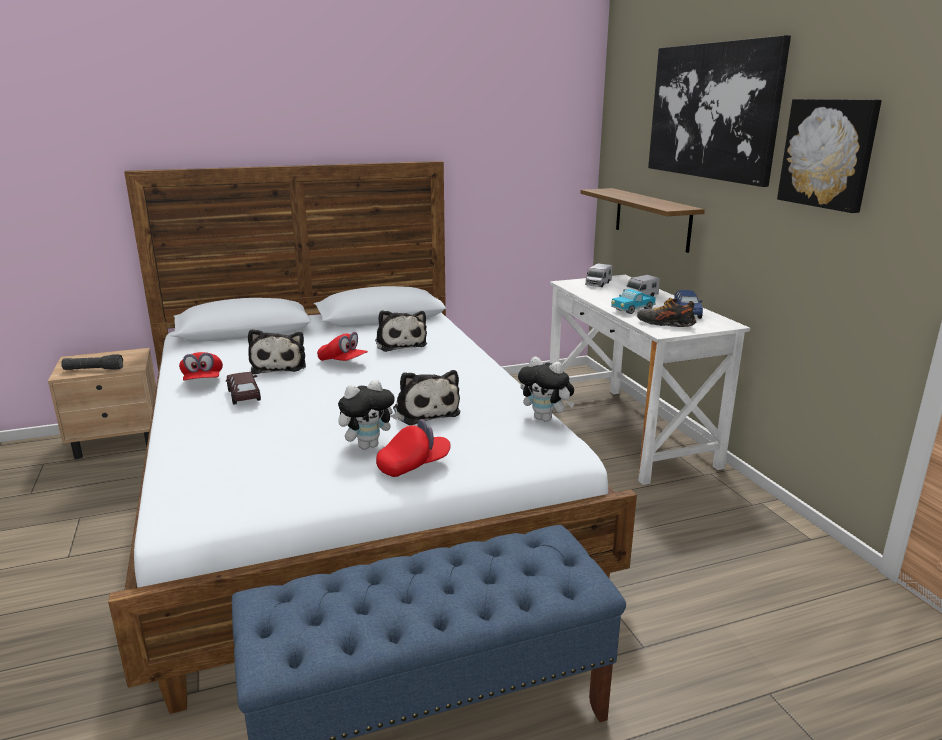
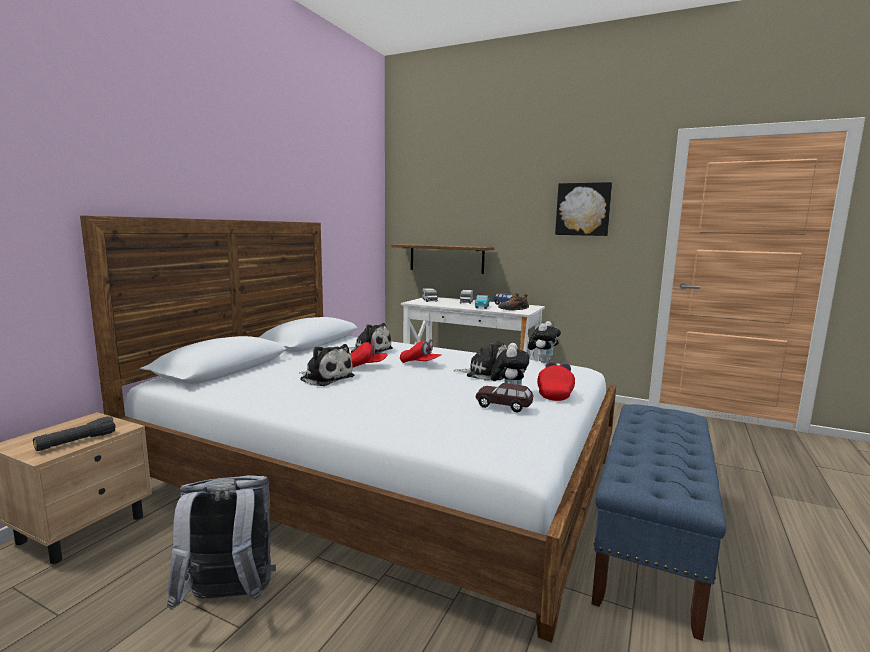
camera: 45 degrees left, 10 degrees down
(93, 534) = (228, 599): none -> grey backpack
(203, 381) = (295, 400): red cap -> red cap (420, 364)
(244, 396) = (358, 397): brown toy car -> brown toy car (503, 406)
(546, 419) = (543, 361): plush toy -> plush toy turned 45 degrees counterclockwise
(712, 111) = (493, 192): picture -> none

